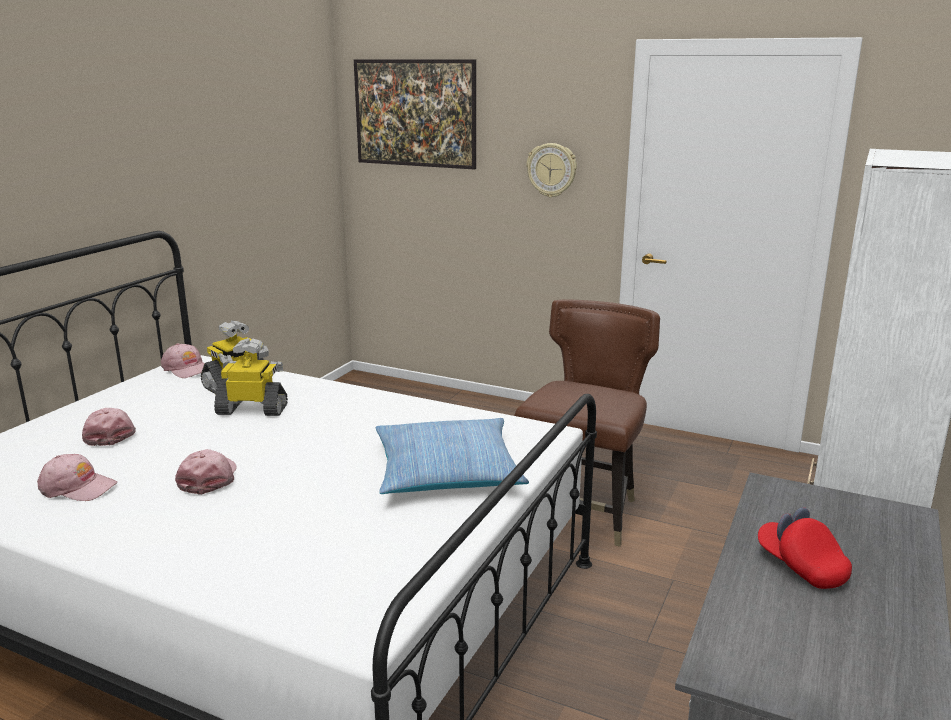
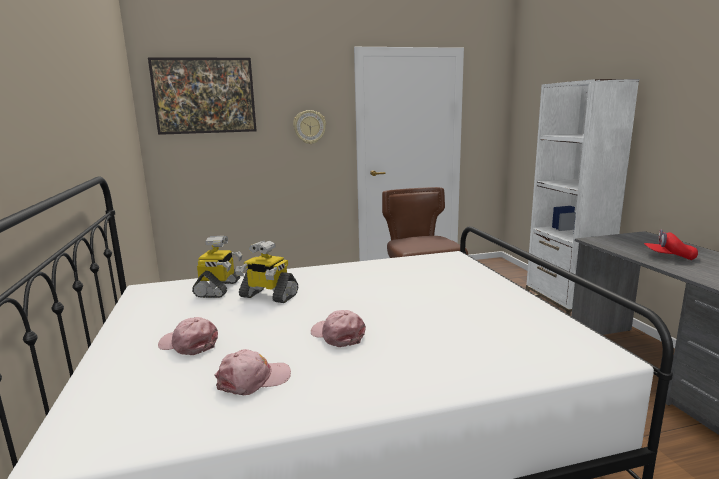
camera: 40 degrees left, 5 degrees down
(187, 369) = (152, 293): pink cap -> none
(253, 409) = (268, 296): toy robot -> toy robot turned 120 degrees counterclockwise
(447, 471) = (453, 283): pillow -> none

